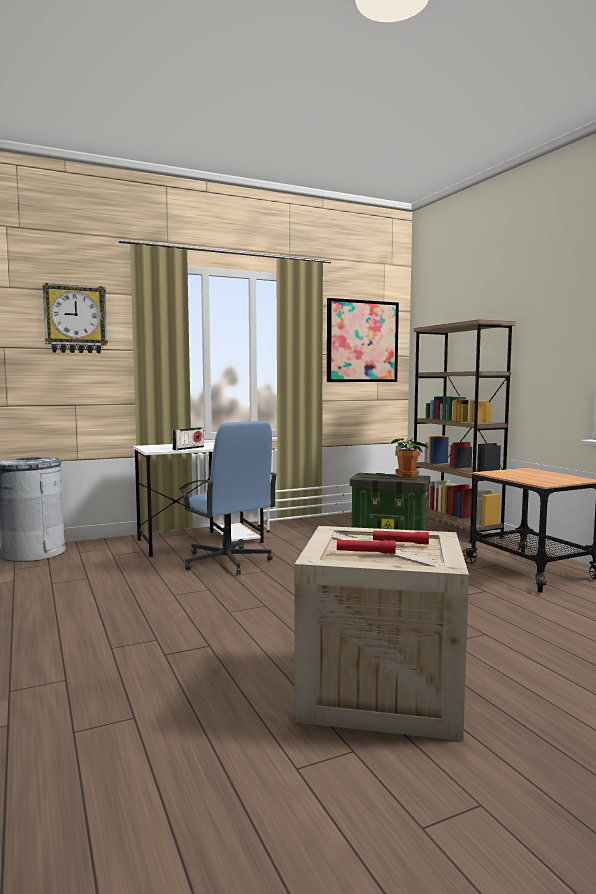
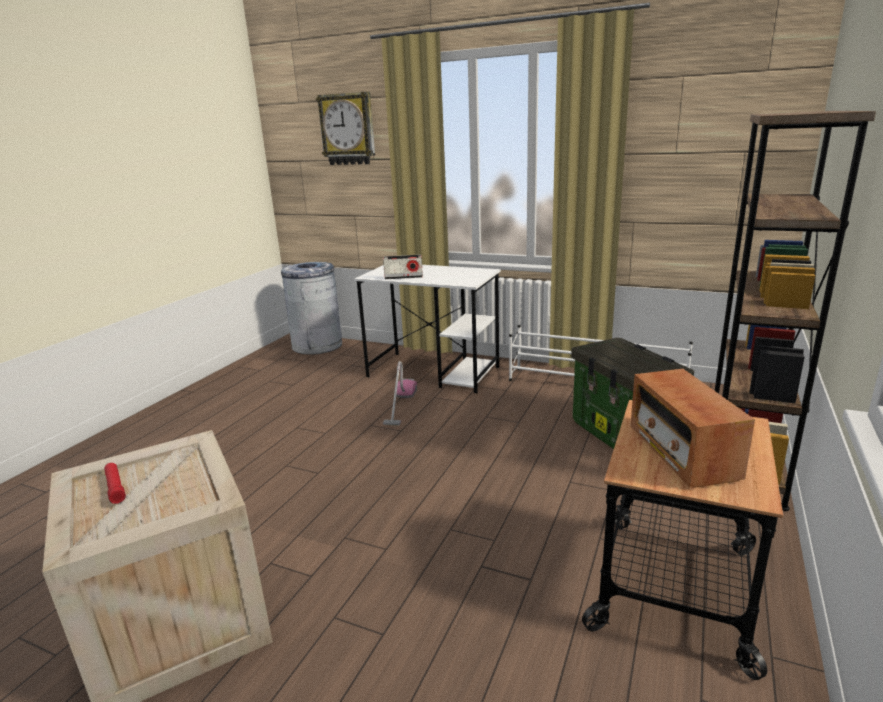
camera: 50 degrees right, 15 degrees up
(226, 561) = (400, 406): blue office chair -> vacuum cleaner
(362, 341) = (713, 130): picture -> none
(400, 542) = (169, 490): red flashlight -> none
(408, 476) = (651, 364): potted plant -> none
(538, 477) = (681, 453): none -> radio

